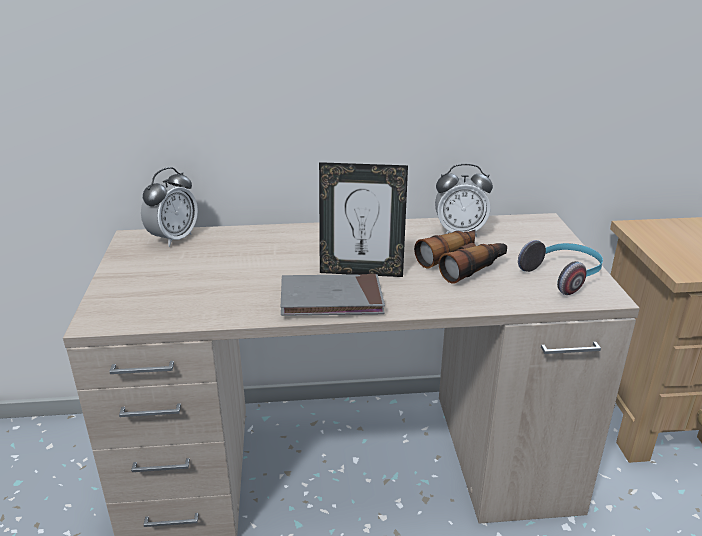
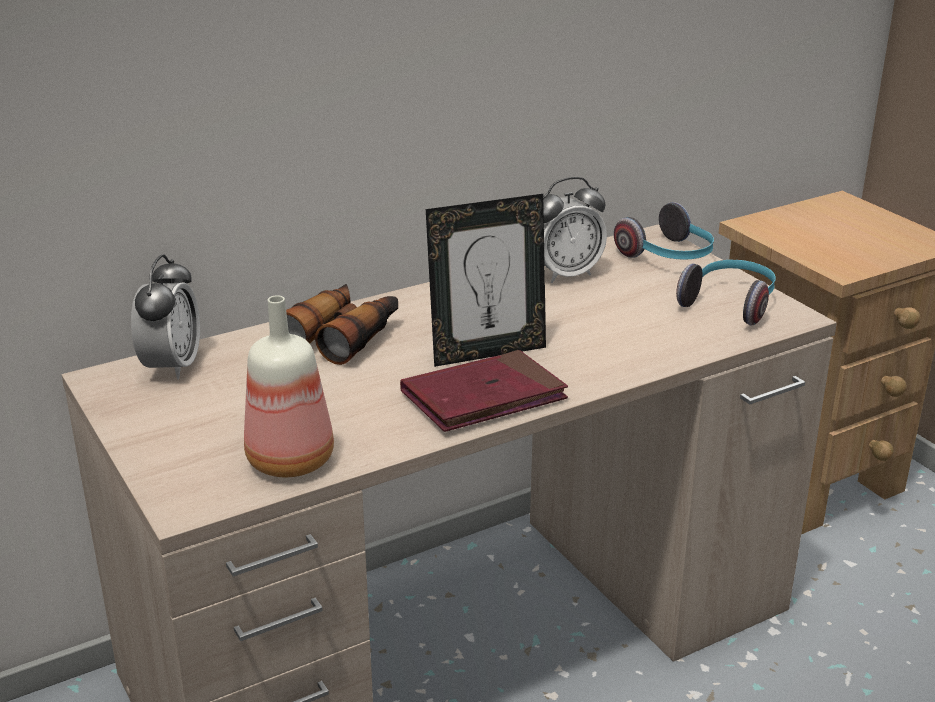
camera: 25 degrees left, 0 degrees up
(180, 310) = (293, 460): none -> bottle
(331, 300) = (483, 397): grey book -> red book
(462, 264) = (603, 314): binoculars -> binoculars (343, 335)
(544, 235) = (668, 256): none -> headphones

